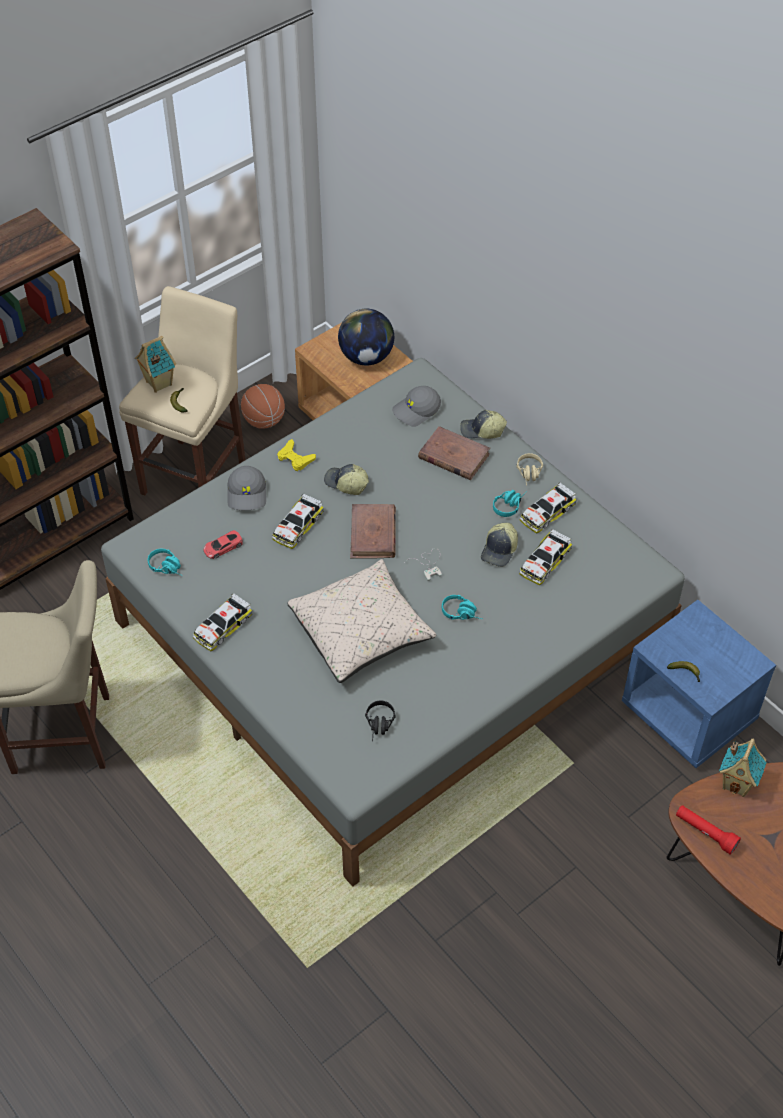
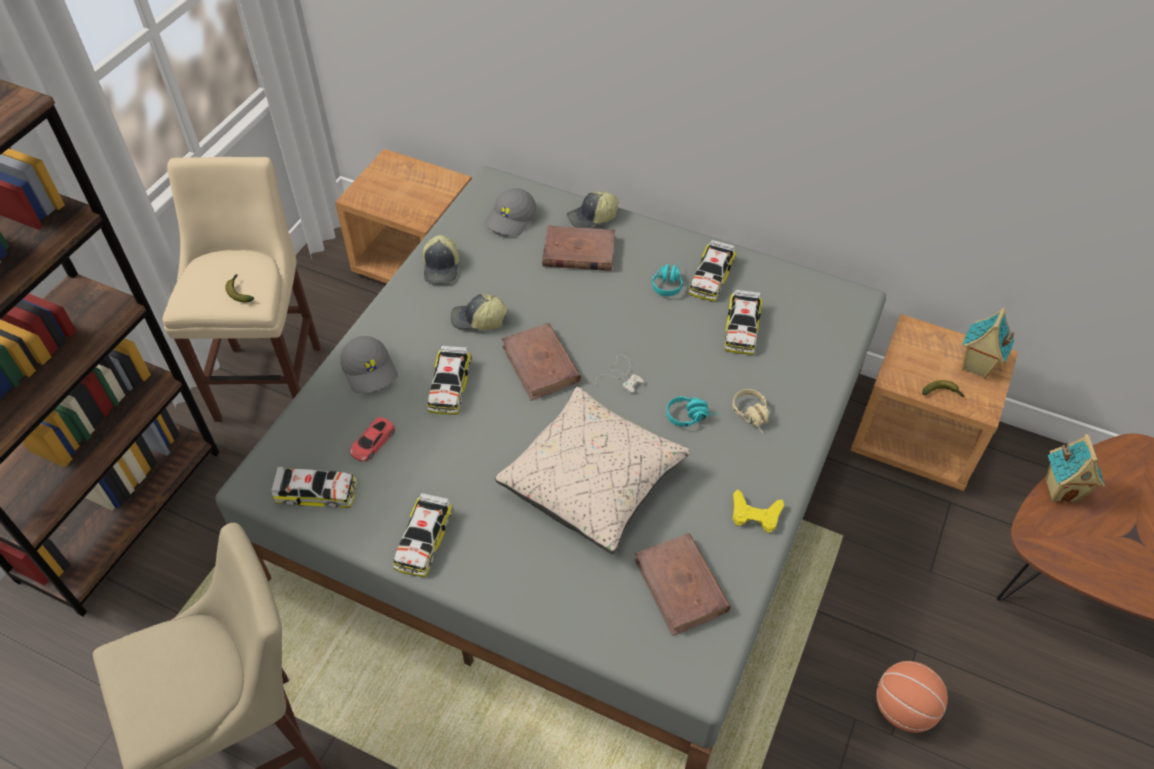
camera: 25 degrees left, 0 degrees up
(158, 383) = (201, 279): toy house -> toy house (976, 367)
(168, 568) = (317, 492): turquoise headphones -> toy car
(264, 420) = (319, 297): basketball -> basketball (902, 708)
(295, 458) = (405, 312): yellow game controller -> yellow game controller (755, 515)
(366, 357) = (419, 187): globe -> none
(380, 725) = (681, 586): black headphones -> brown book
(500, 550) = (688, 332): cap -> cap (442, 267)
(529, 474) = (668, 245): beige headphones -> beige headphones (753, 416)
(689, 713) = (916, 438): blue nightstand -> brown nightstand
(705, 832) = (1069, 558): red flashlight -> none

